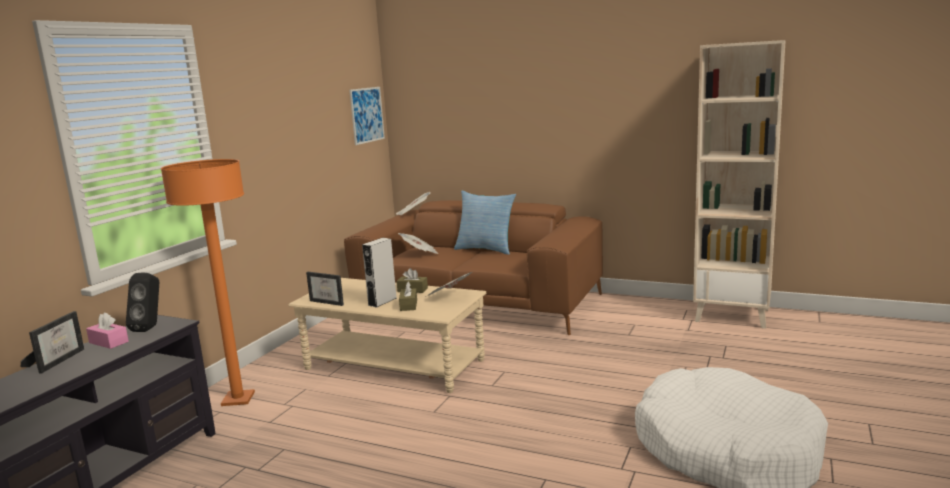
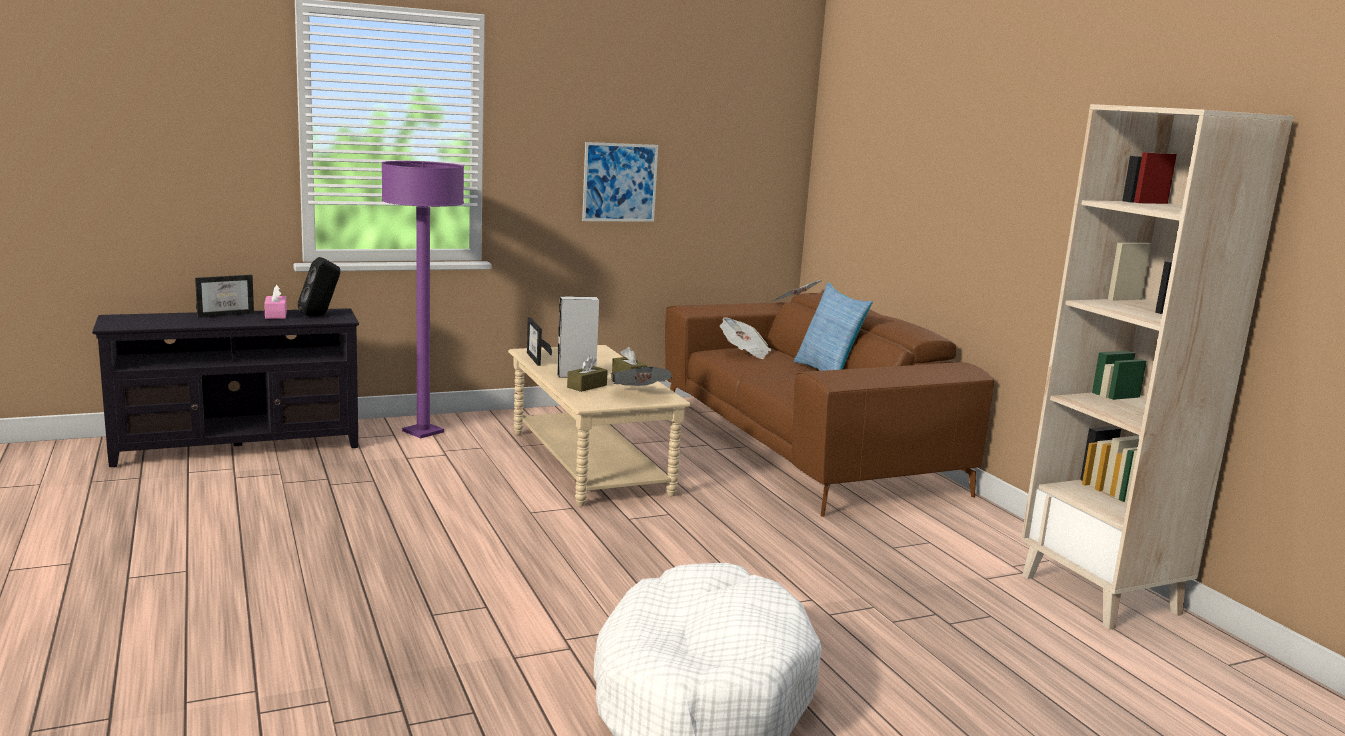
camera: 40 degrees right, 0 degrees up
(238, 399) = (423, 432): orange floor lamp -> purple floor lamp
(367, 115) = (768, 157): picture -> picture (620, 182)

